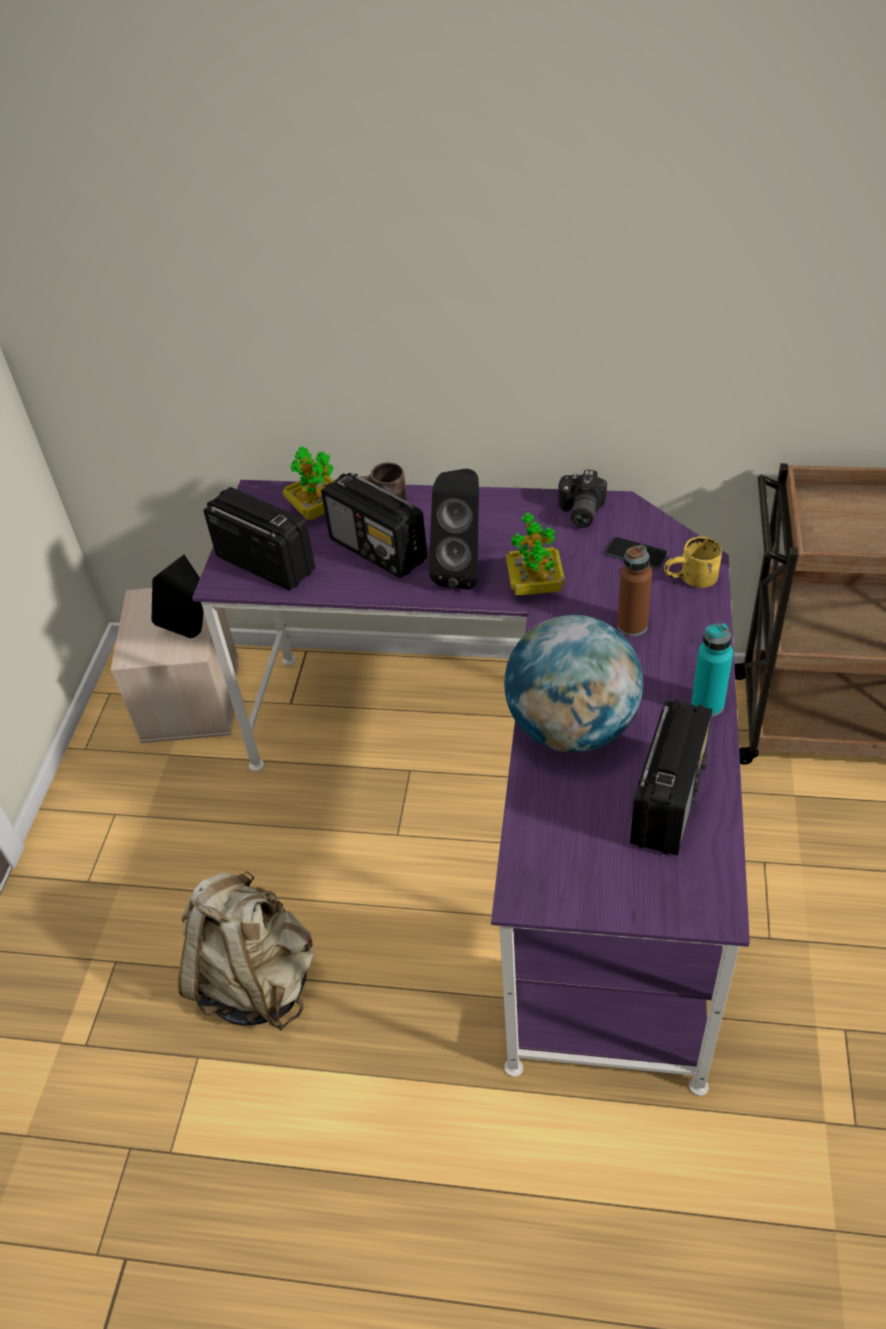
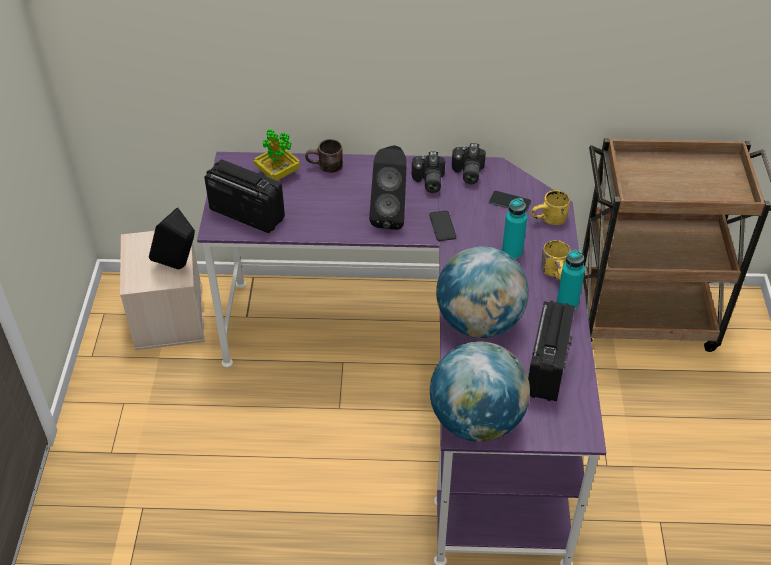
camera: 10 degrees left, 0 degrees up
(257, 980) = (250, 514): beige backpack -> none
(378, 550) = (328, 203): radio -> none
(522, 523) = (427, 182): none -> camera
(535, 586) = (442, 226): potted plant -> phone
(551, 880) = (476, 421): none -> globe
(632, 626) = (512, 252): brown bottle -> turquoise bottle
(696, 657) = (556, 272): none -> yellow mug

